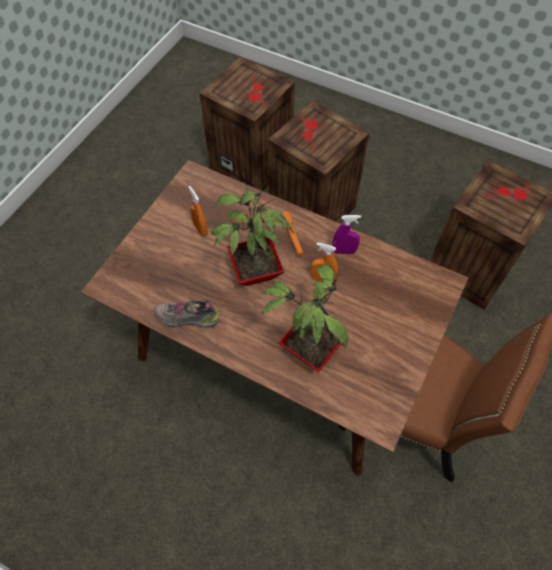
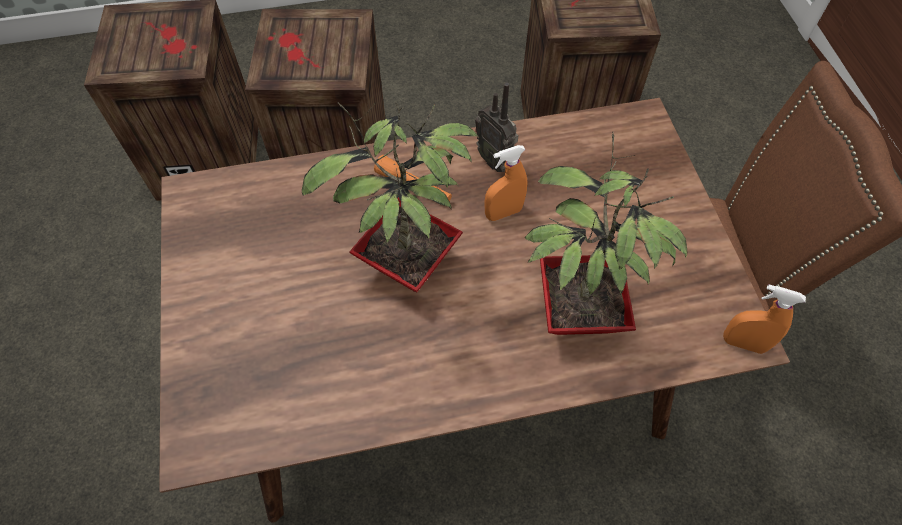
camera: 40 degrees left, 0 degrees up
(187, 318) = (373, 399): shoe -> none
(200, 229) = (272, 260): orange spray bottle -> orange spray bottle (743, 343)
(344, 251) = (495, 160): purple spray bottle -> radio

